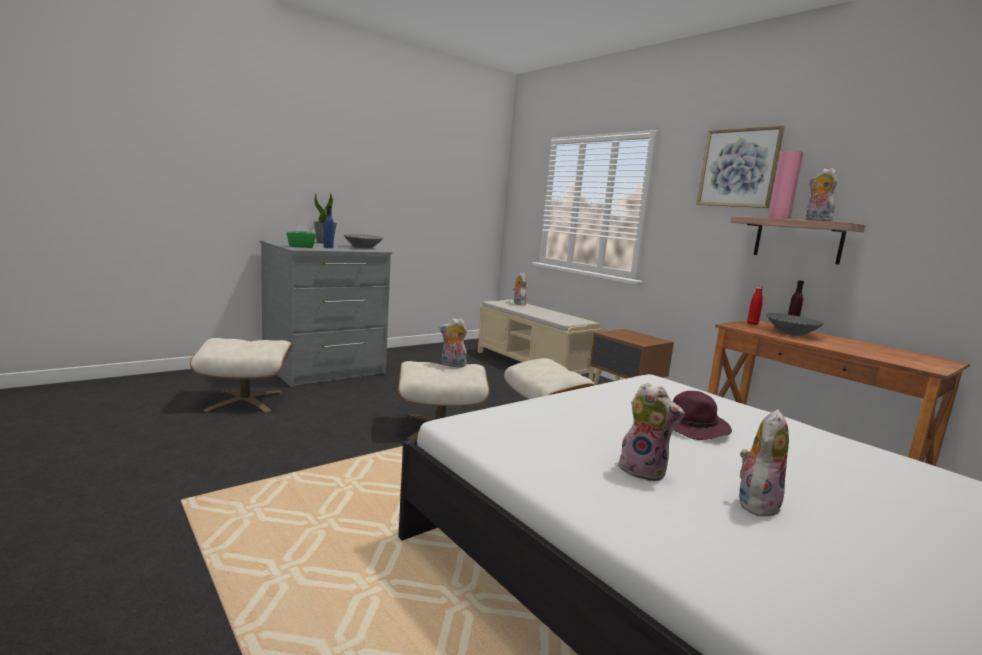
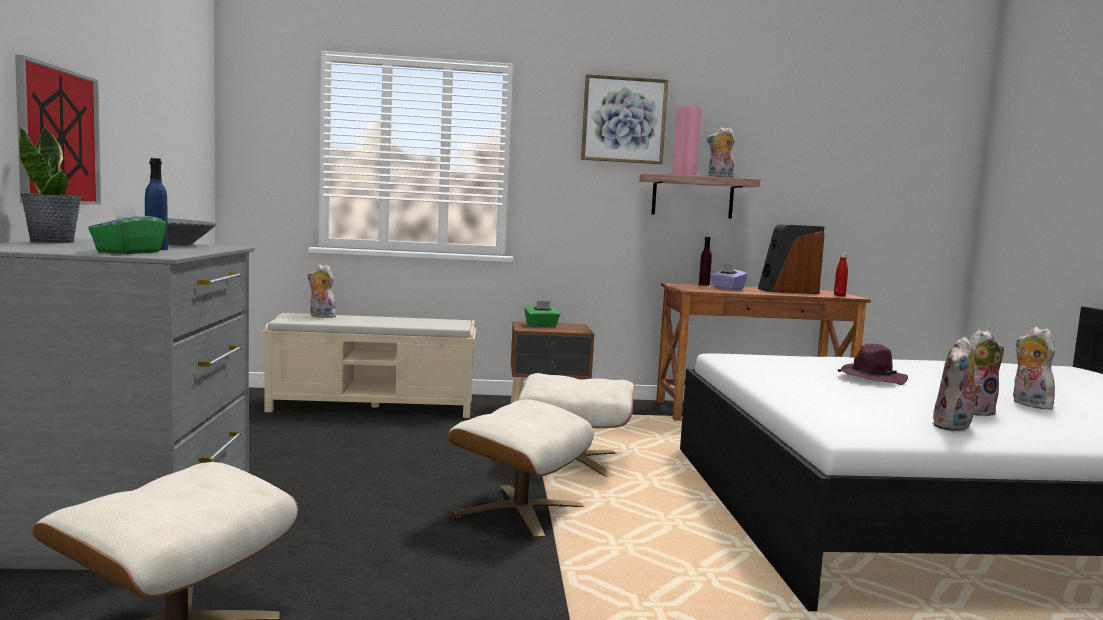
camera: 55 degrees left, 5 degrees down
(352, 197) = (58, 136): none -> picture
(452, 365) = (512, 409): plush toy -> plush toy (954, 427)
(629, 334) = (541, 325): none -> green tissue box
(752, 324) = (685, 286): red bottle -> red bottle (839, 296)
(791, 333) = (727, 288): grey bowl -> purple tissue box
(867, 349) = (788, 291): none -> speaker

